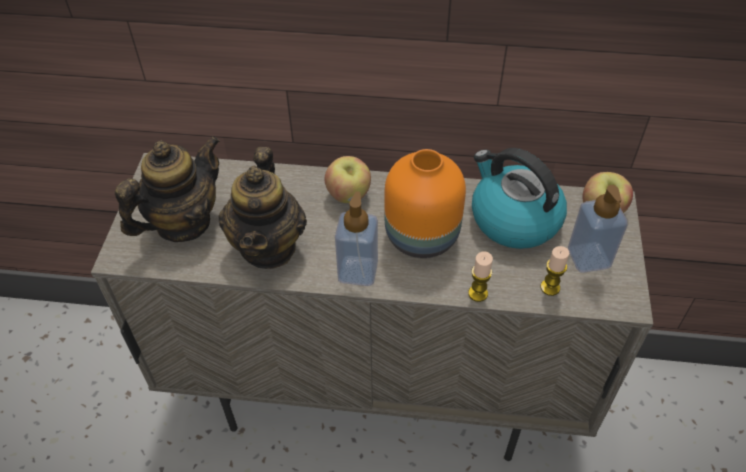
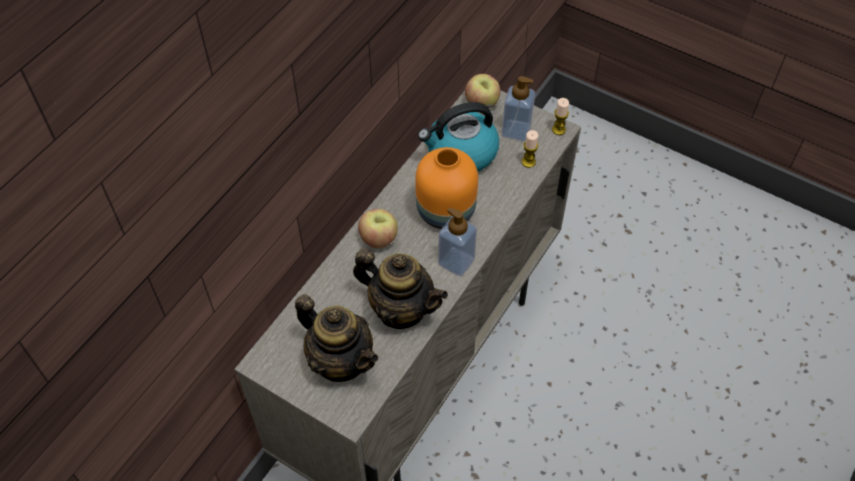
camera: 65 degrees left, 5 degrees up
(183, 223) = (340, 360): teapot -> teapot turned 150 degrees clockwise
(478, 293) = (512, 202): candle -> candle (558, 130)

